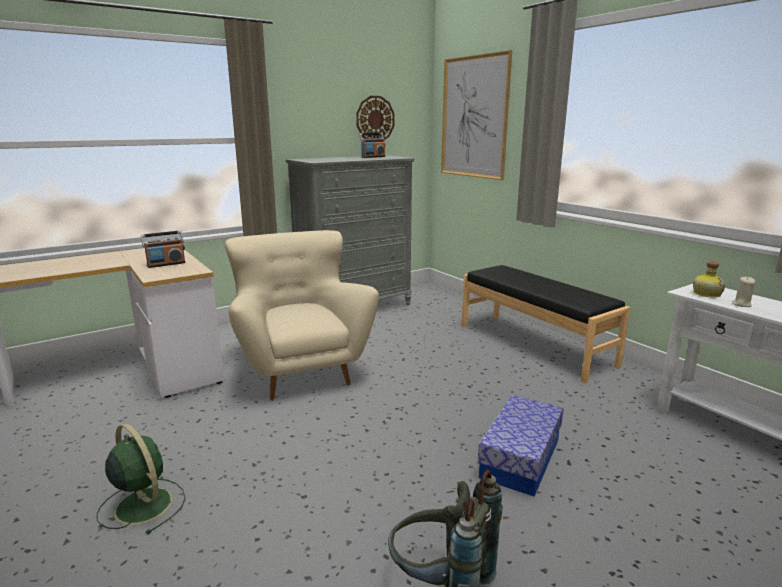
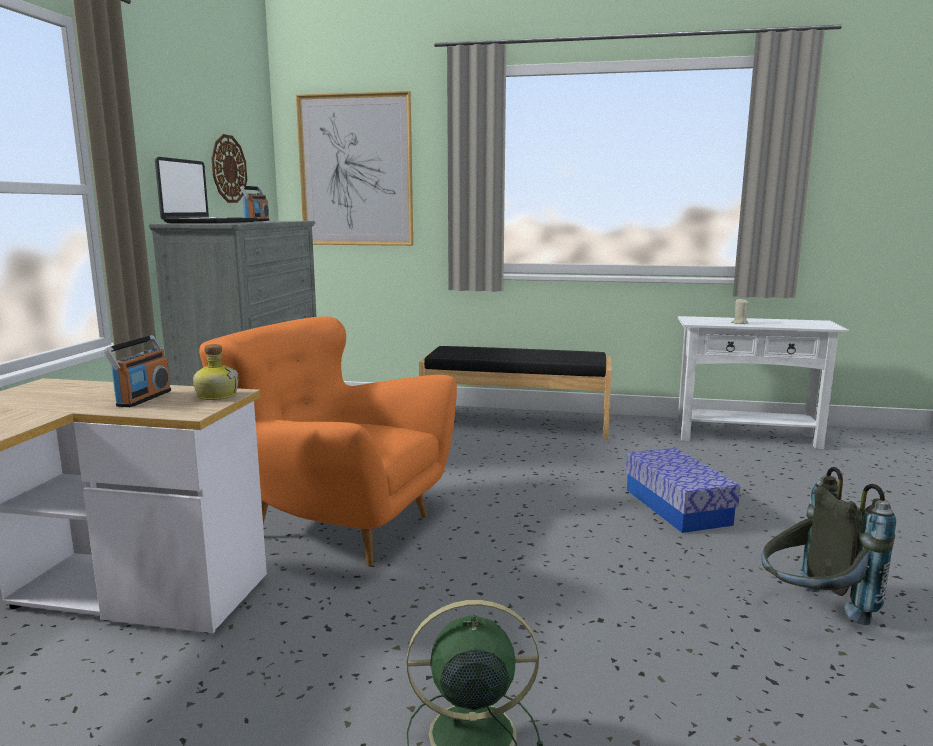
camera: 45 degrees left, 5 degrees down
(300, 370) = (338, 526): beige armchair -> orange armchair
(325, 159) = (209, 222): none -> laptop
(706, 294) = (706, 321): bottle -> bottle (216, 395)

